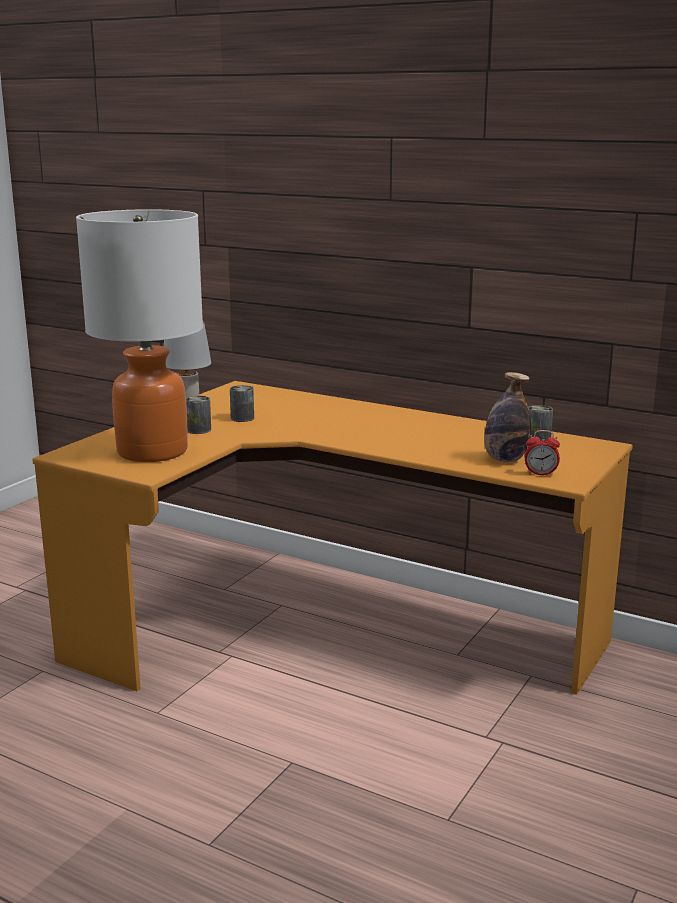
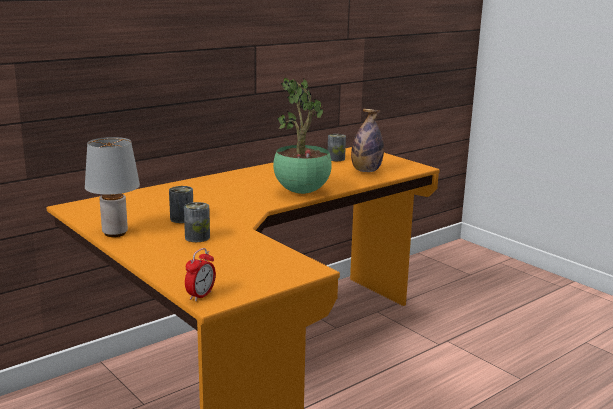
camera: 70 degrees left, 0 degrees up
(152, 452) = (244, 261): table lamp -> none
(375, 444) = (302, 192): none -> potted plant
(540, 474) = (399, 169): alarm clock -> alarm clock (200, 295)

